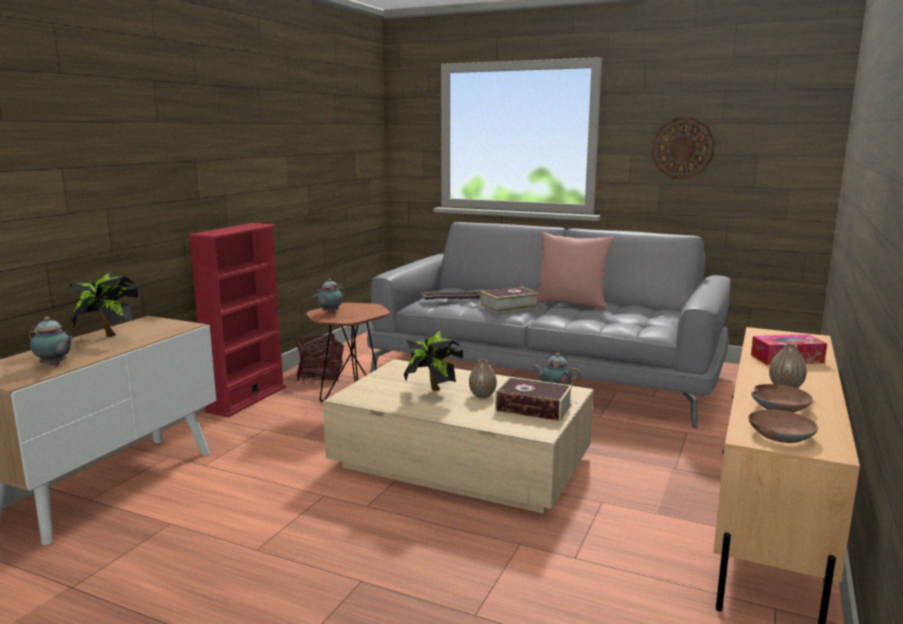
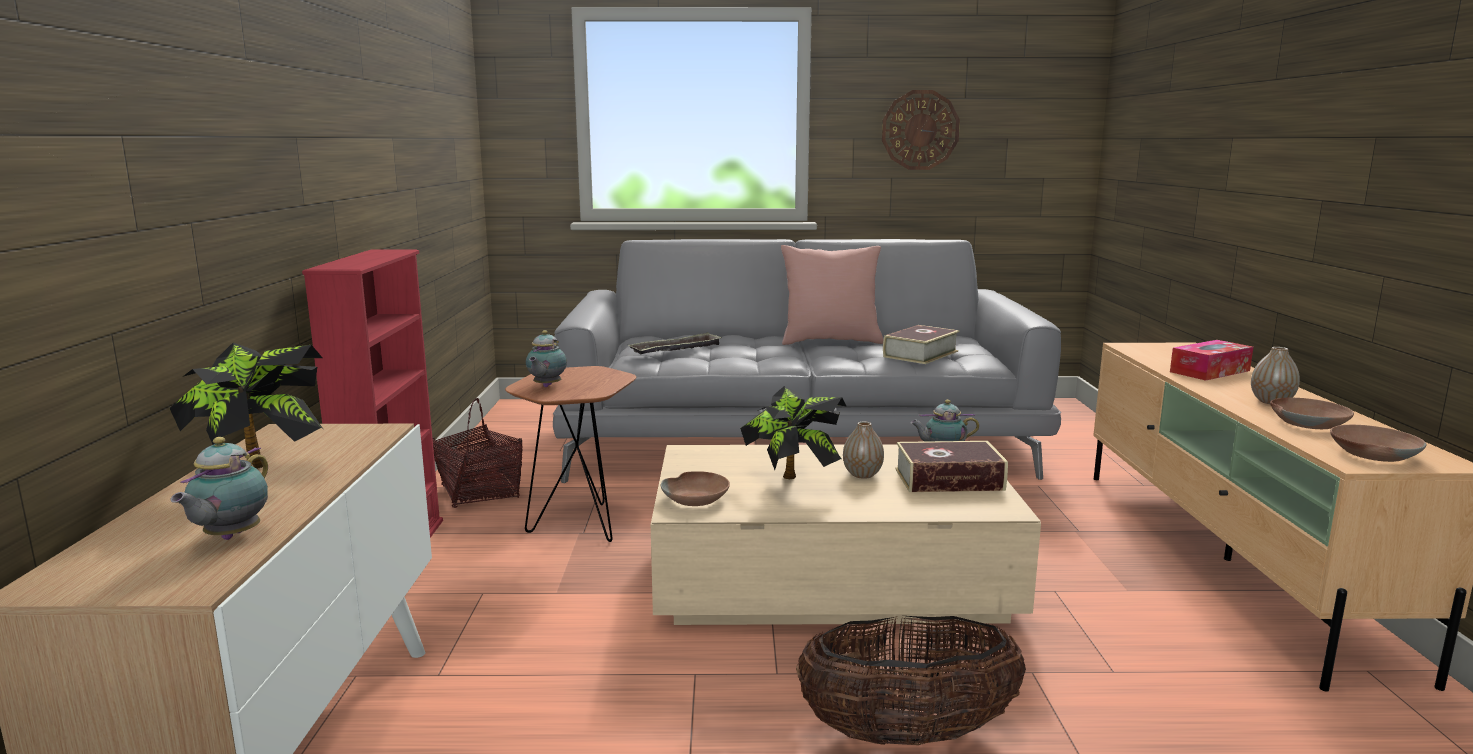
camera: 25 degrees left, 0 degrees up
(54, 365) = (229, 537): teapot -> teapot turned 105 degrees clockwise
(365, 392) = (697, 498): none -> brown bowl
(399, 555) = (907, 734): none -> basket
(509, 306) = (763, 352): book -> book (920, 354)

